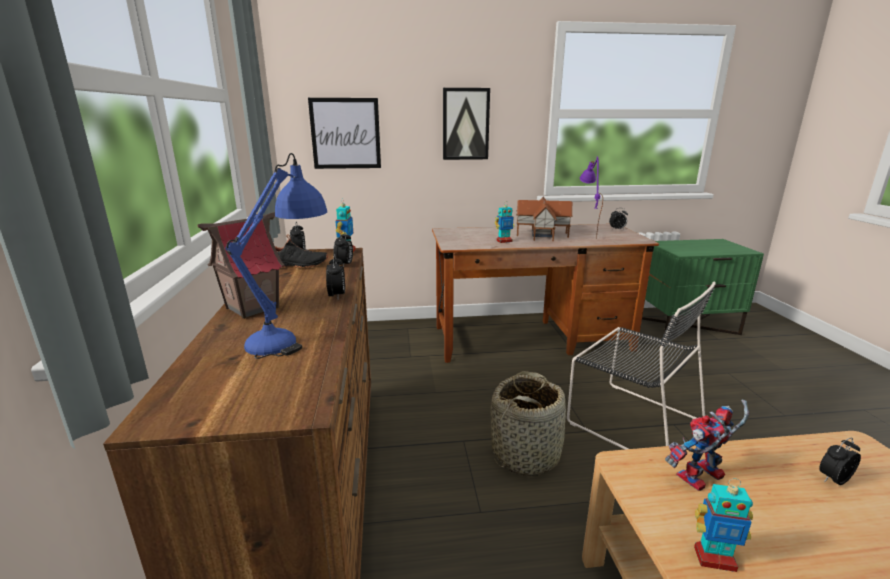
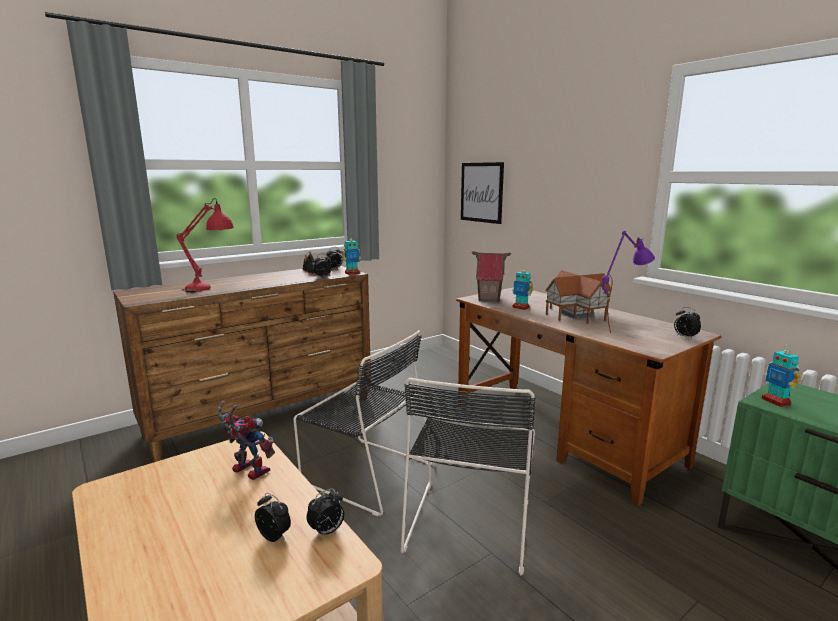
camera: 60 degrees right, 5 degrees down
(252, 308) = (239, 279): toy house -> toy house (489, 299)
(292, 334) = (210, 288): blue table lamp -> red table lamp
(337, 296) = (267, 285): alarm clock -> alarm clock (327, 531)
(465, 124) = (569, 187): picture -> none
(526, 453) = (365, 472): basket -> black chair
(714, 558) = (165, 477): toy robot -> toy robot (776, 401)

